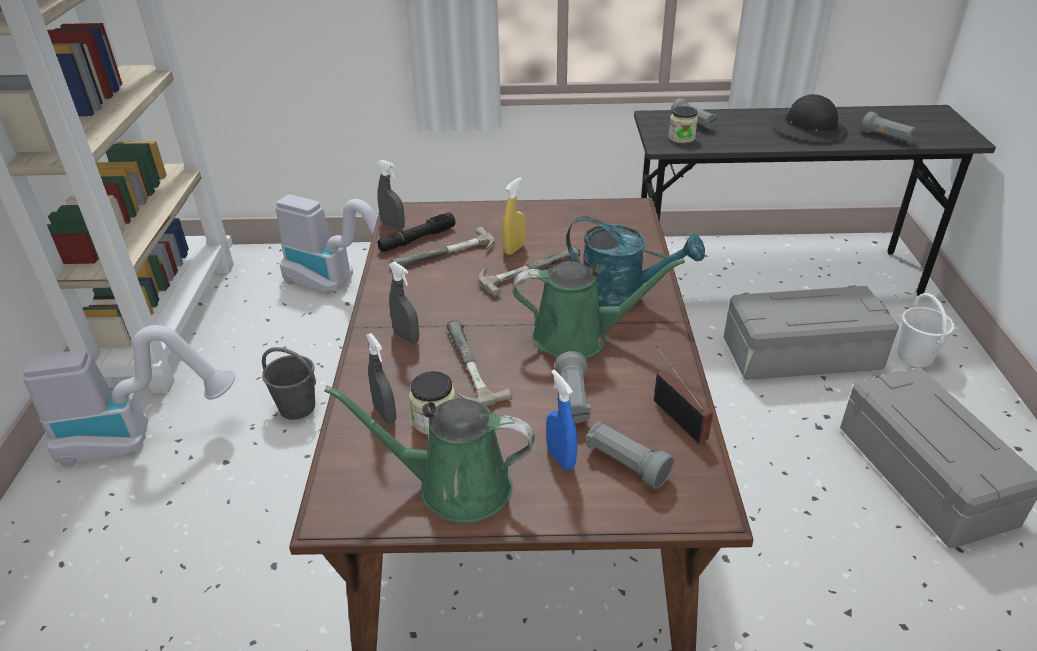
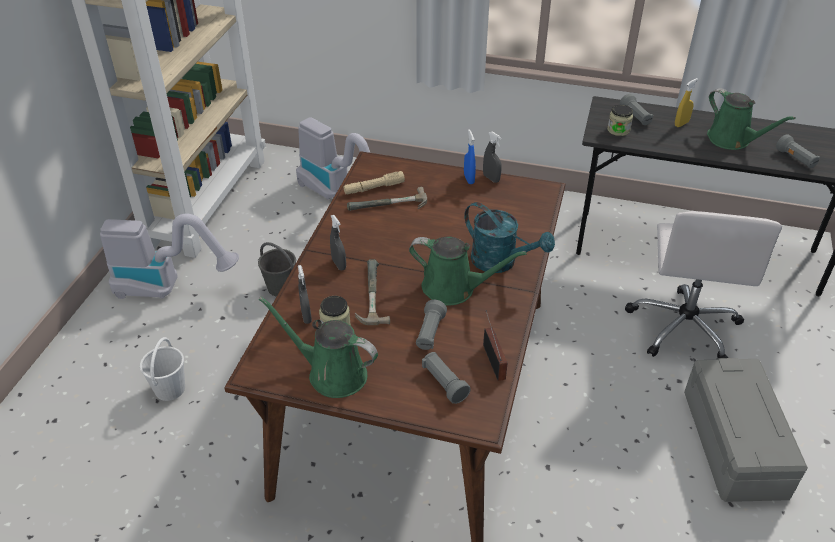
camera: 15 degrees right, 5 degrees up
(393, 226) = (361, 173): grey spray bottle -> grey spray bottle (491, 178)
(417, 239) = (374, 188): black flashlight -> beige flashlight
(514, 249) = (440, 209): yellow spray bottle -> yellow spray bottle (681, 124)
(527, 269) = (442, 227): hammer -> none
(560, 458) = (404, 370): blue spray bottle -> blue spray bottle (469, 179)
(801, 355) = (684, 326): grey storage box -> white office chair
(809, 130) = (732, 140): black hard hat -> green watering can
(914, 356) = (781, 348): white bucket -> white bucket (170, 388)

